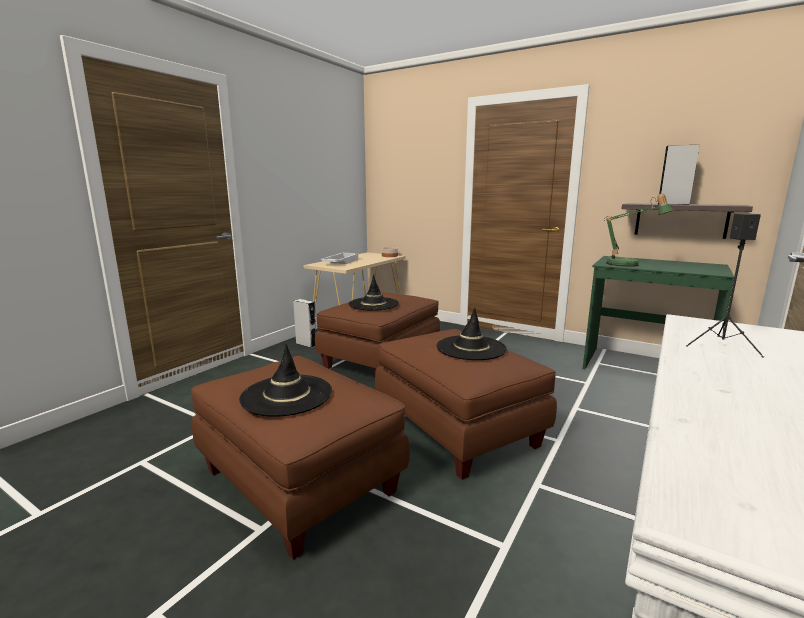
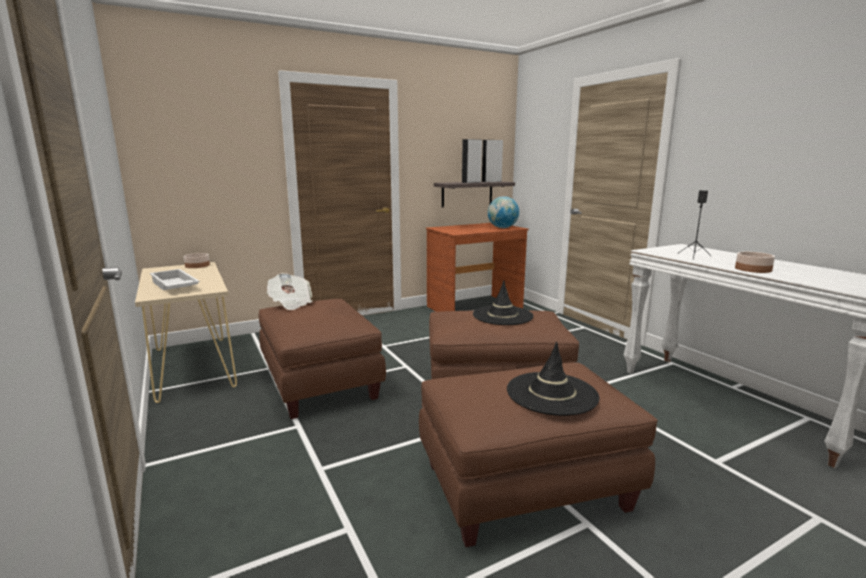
camera: 60 degrees left, 0 degrees up
(306, 344) = (193, 414): grey speaker -> grey speaker (491, 182)
(373, 304) = (325, 317): black hat -> none
(391, 292) = (290, 303): none -> newspaper
(627, 265) = (467, 231): table lamp -> none
(644, 369) = (475, 308): green desk -> brown desk
(695, 270) = (502, 228): none -> globe
(706, 387) = (752, 269): none -> bowl

